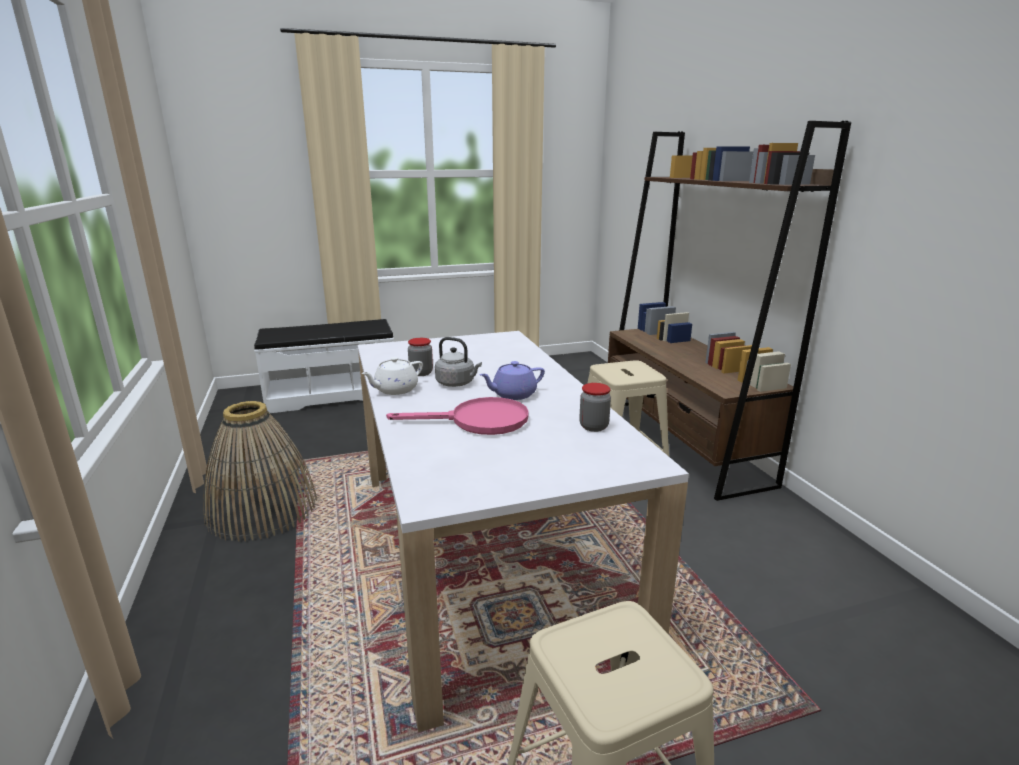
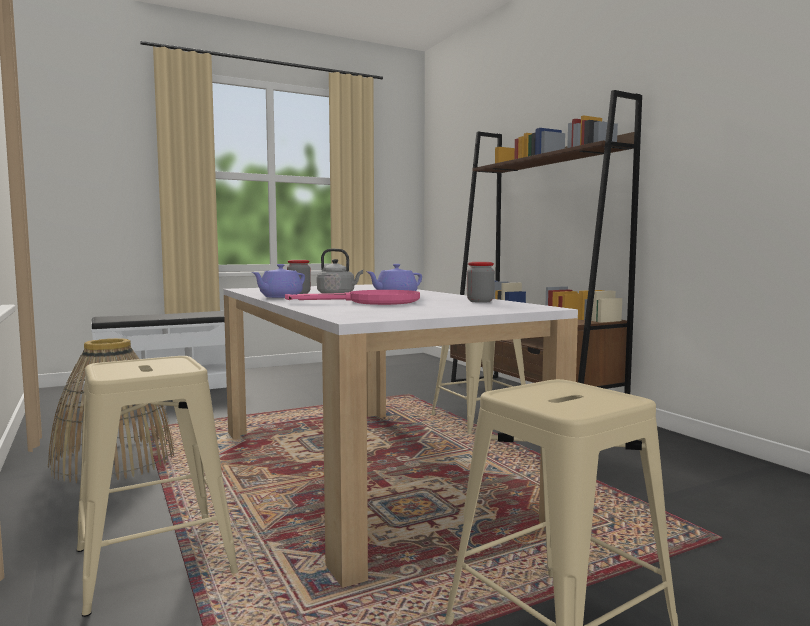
camera: 10 degrees left, 15 degrees down
(268, 666) = (155, 562): none -> beige stool
(395, 390) = (280, 297): white teapot -> purple teapot

